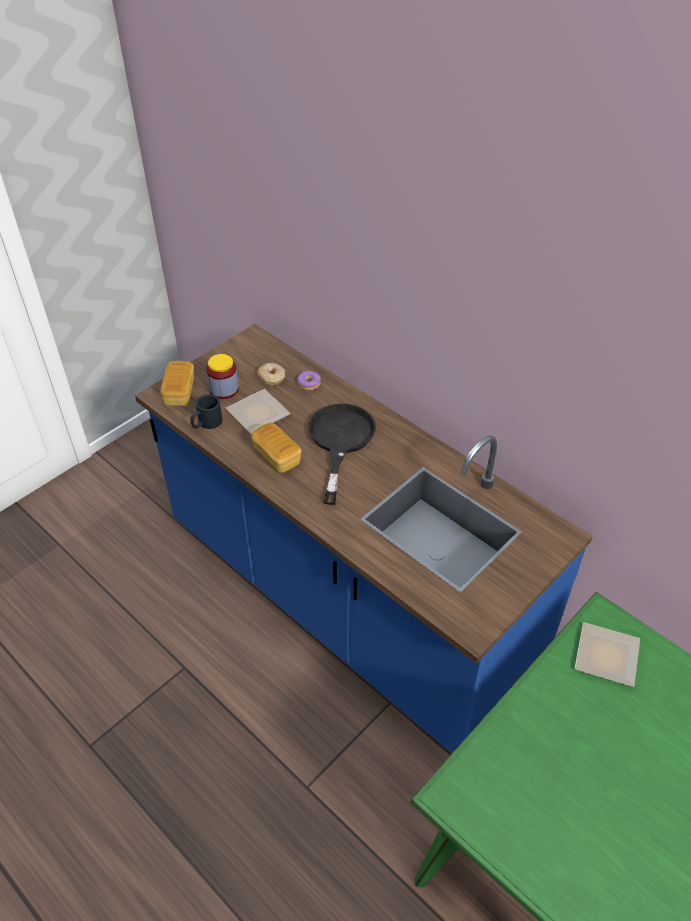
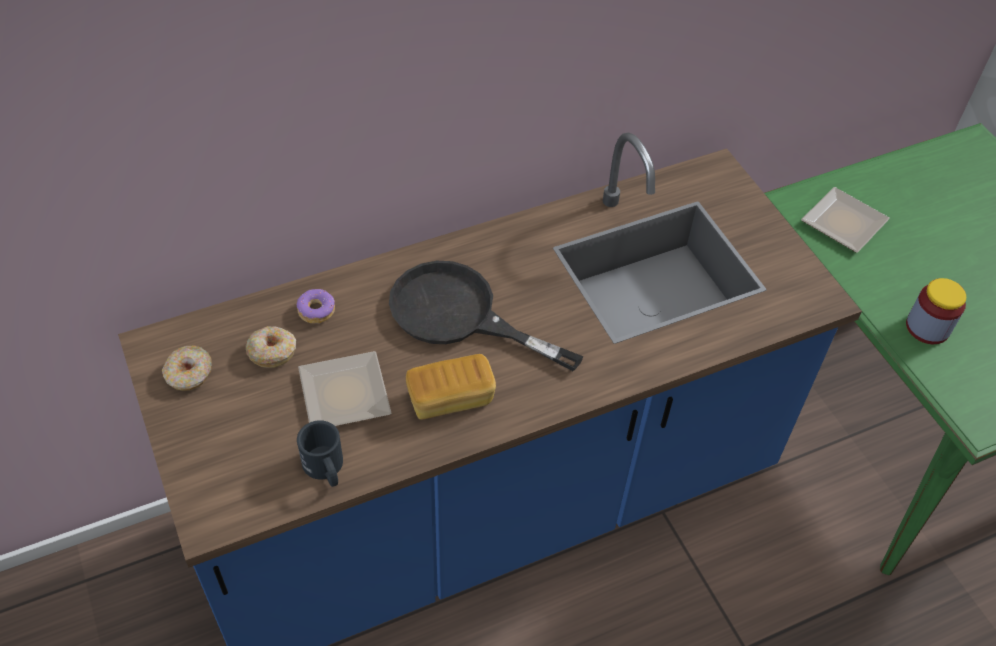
camera: 70 degrees left, 5 degrees up
(179, 392) = (225, 488): bread -> none
(224, 389) = (259, 422): jar -> jar (927, 327)
(242, 355) = (189, 374): none -> donut

